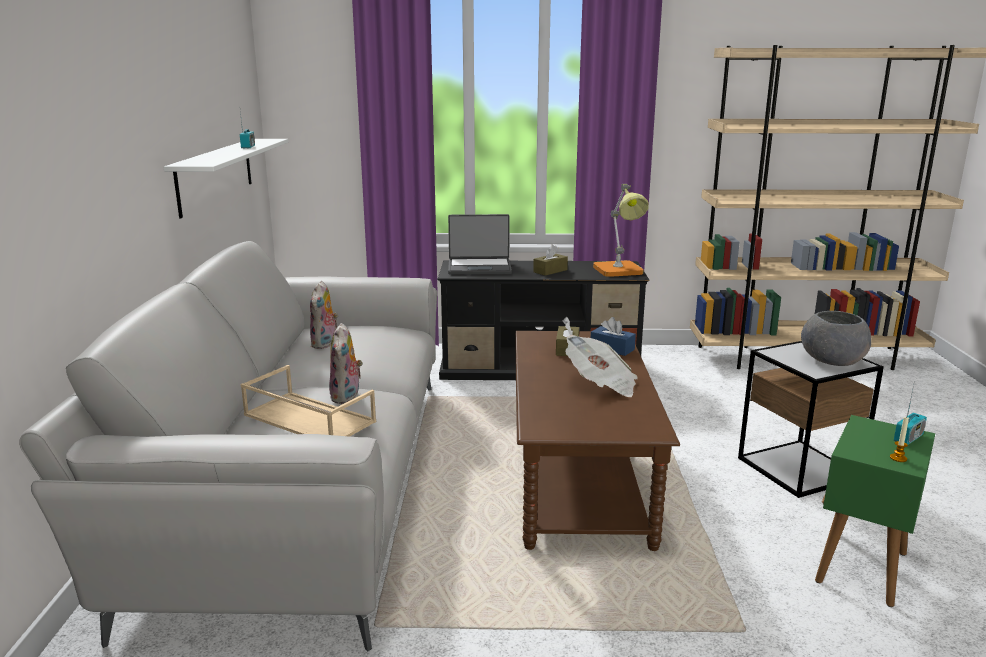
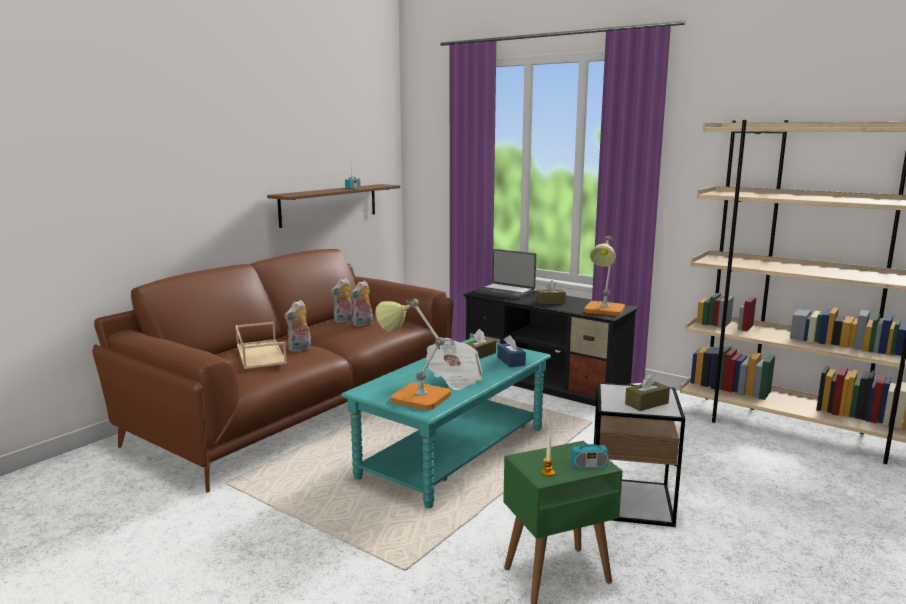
camera: 35 degrees right, 5 degrees down
(216, 175) = (329, 204): white shelf -> brown shelf
(302, 481) = (299, 405): grey sofa -> brown sofa
(361, 343) = (363, 324): none -> plush toy
(579, 476) = (454, 452): brown coffee table -> turquoise coffee table
(606, 418) = (414, 396): none -> table lamp
(831, 360) = (646, 403): grey bowl -> brown tissue box

